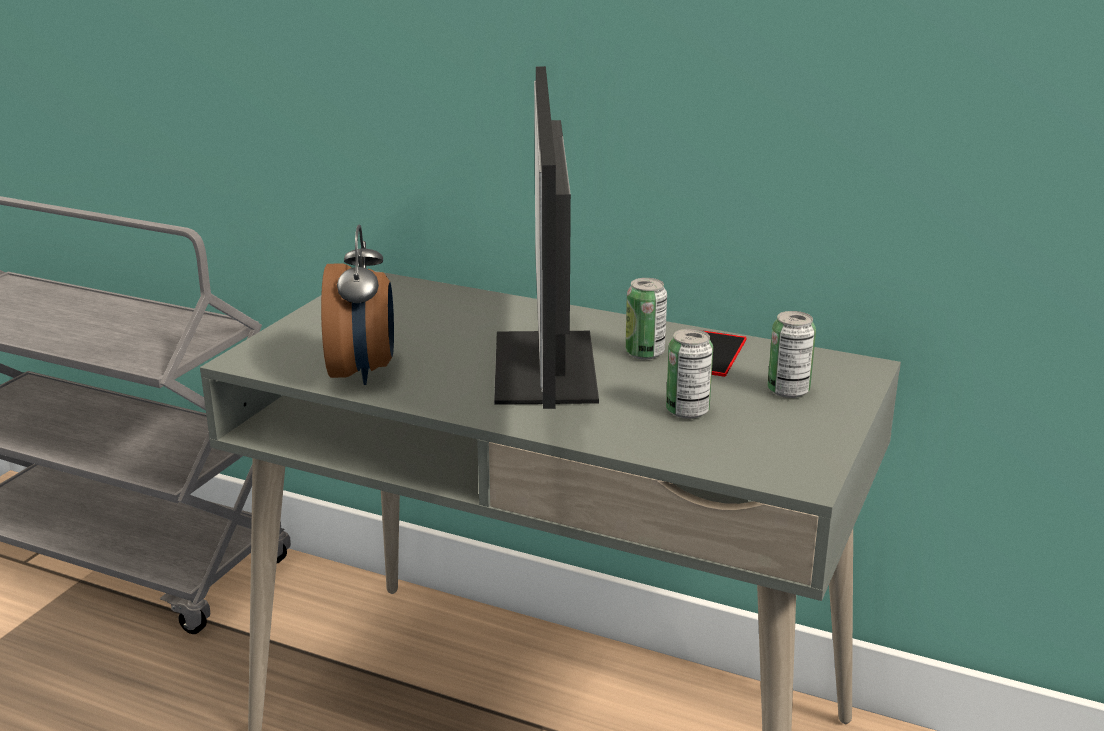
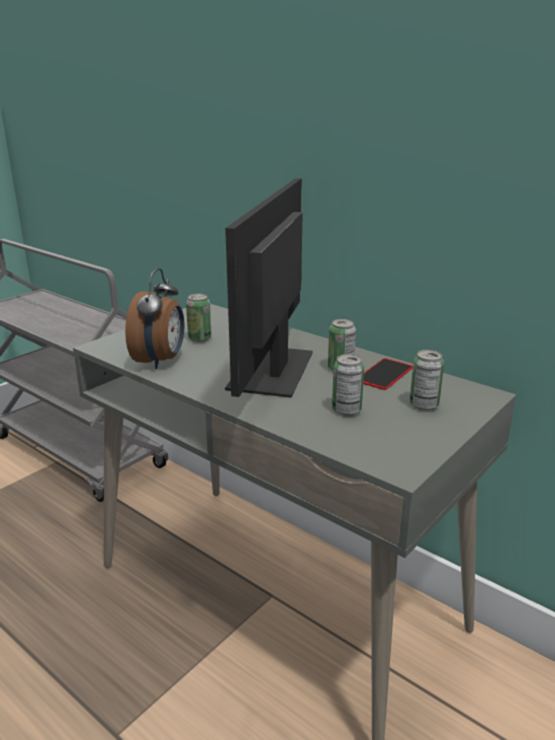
camera: 15 degrees right, 0 degrees up
(401, 330) = (200, 339): none -> can

